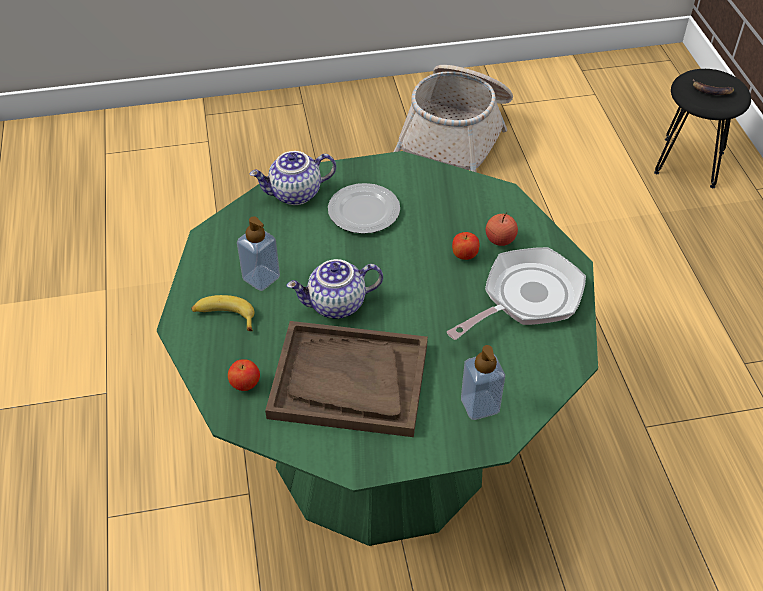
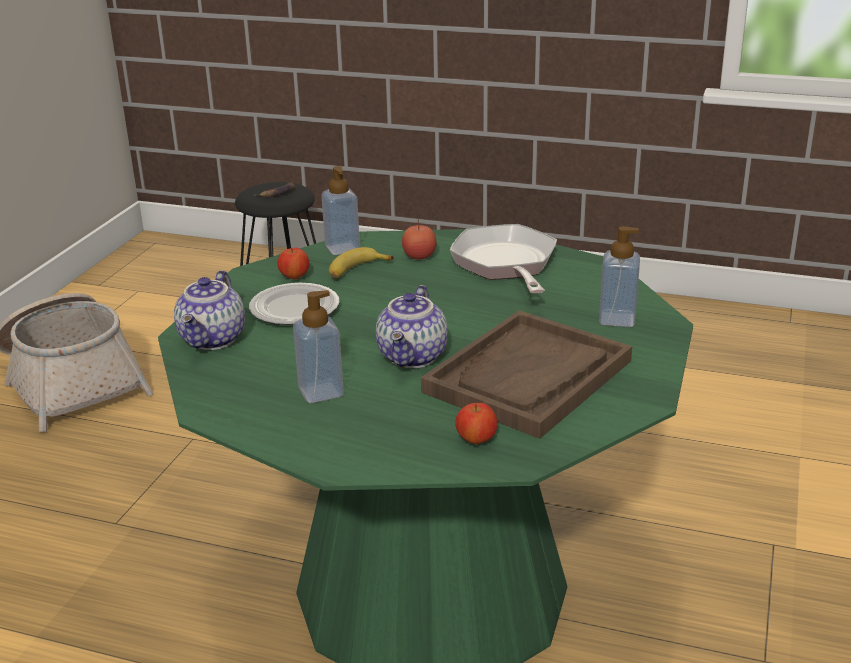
camera: 60 degrees left, 20 degrees down
(224, 316) = (355, 430): banana -> banana (356, 271)
(464, 255) = (420, 277): apple -> apple (294, 277)
(478, 191) = (342, 248): none -> soap dispenser

